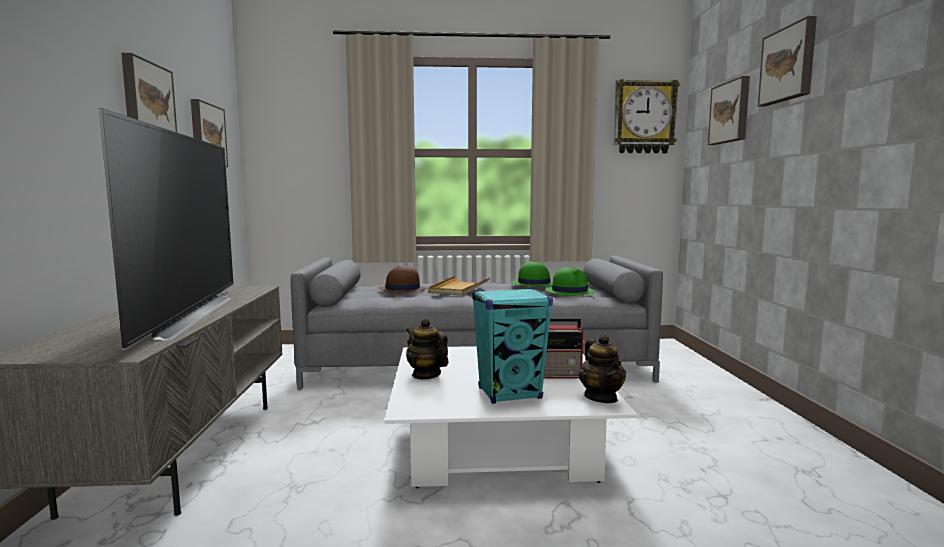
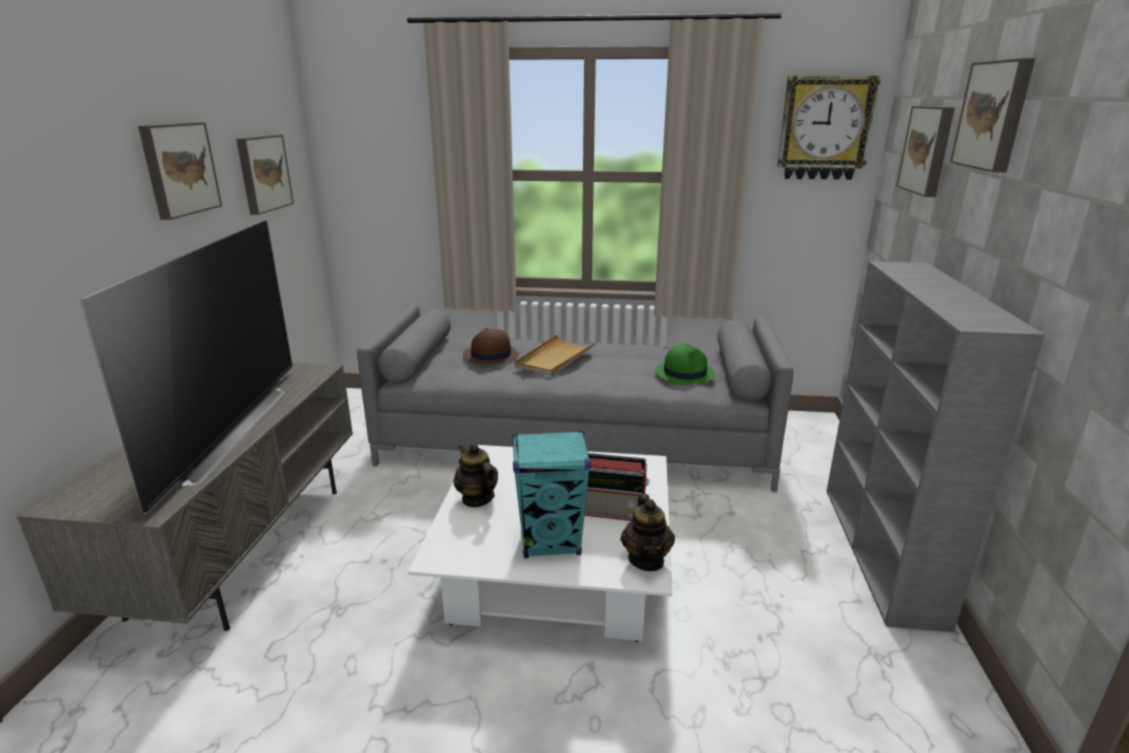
camera: 10 degrees right, 15 degrees up
(533, 284) = (650, 351): green hat -> none
(763, 410) = (882, 552): none -> grey bookcase

